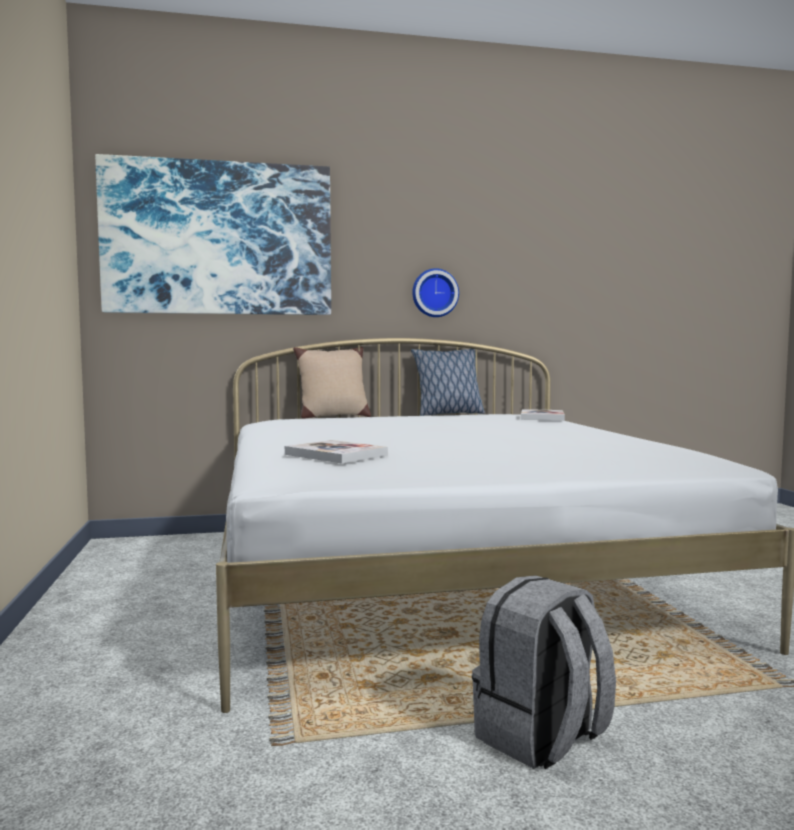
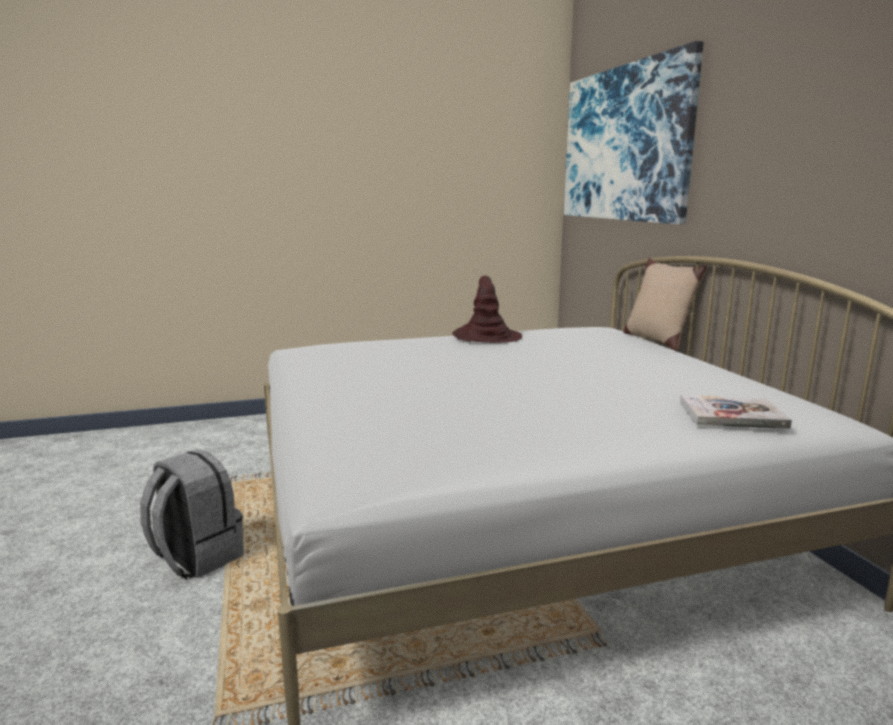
camera: 85 degrees right, 10 degrees up
(297, 432) = (486, 336): none -> brown hat
(335, 455) = (351, 350): book -> none
(434, 293) = (790, 197): wall clock -> none
(448, 414) = (756, 376): pillow -> none

